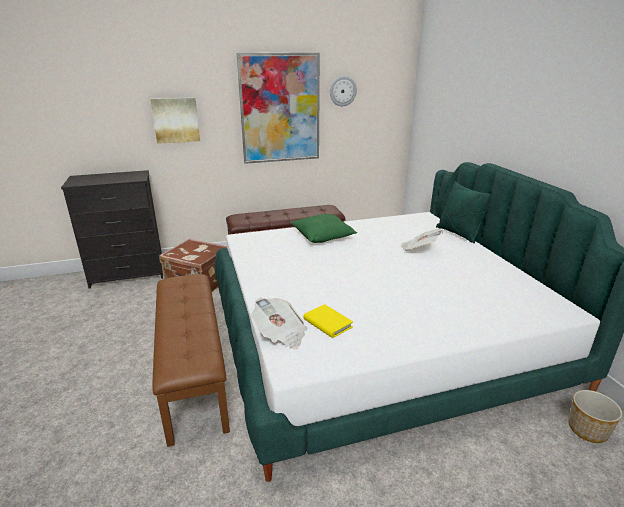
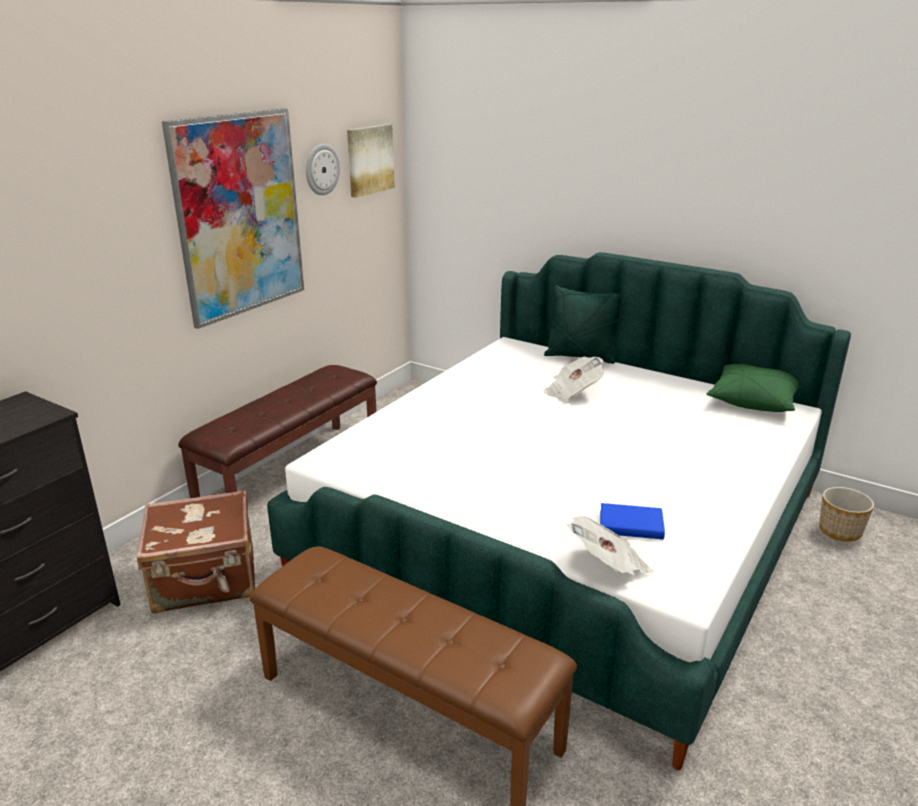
camera: 40 degrees left, 0 degrees up
(176, 120) = (66, 272): picture -> picture (369, 160)
(323, 236) = (435, 416): green pillow -> green pillow (753, 400)
(327, 323) = (631, 525): yellow book -> blue book

